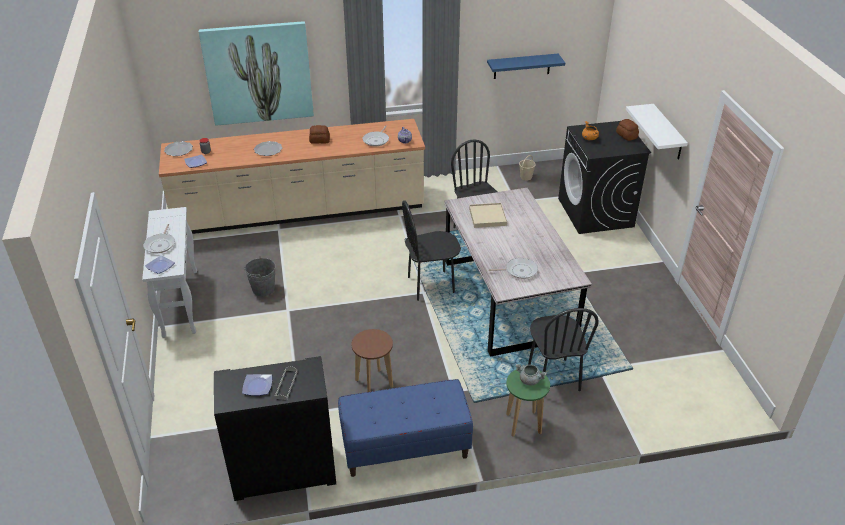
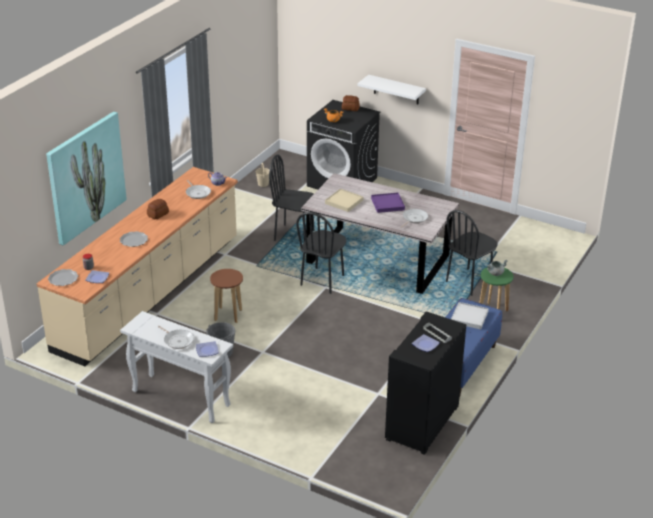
camera: 50 degrees left, 5 degrees down
(374, 383) = (388, 350): brown stool -> brown stool (228, 315)
(429, 403) = (469, 317): none -> white tray
(521, 242) = (387, 204): none -> purple tray
(522, 66) = (237, 89): blue shelf -> none
(553, 377) = (469, 282): black chair -> black chair turned 105 degrees clockwise

